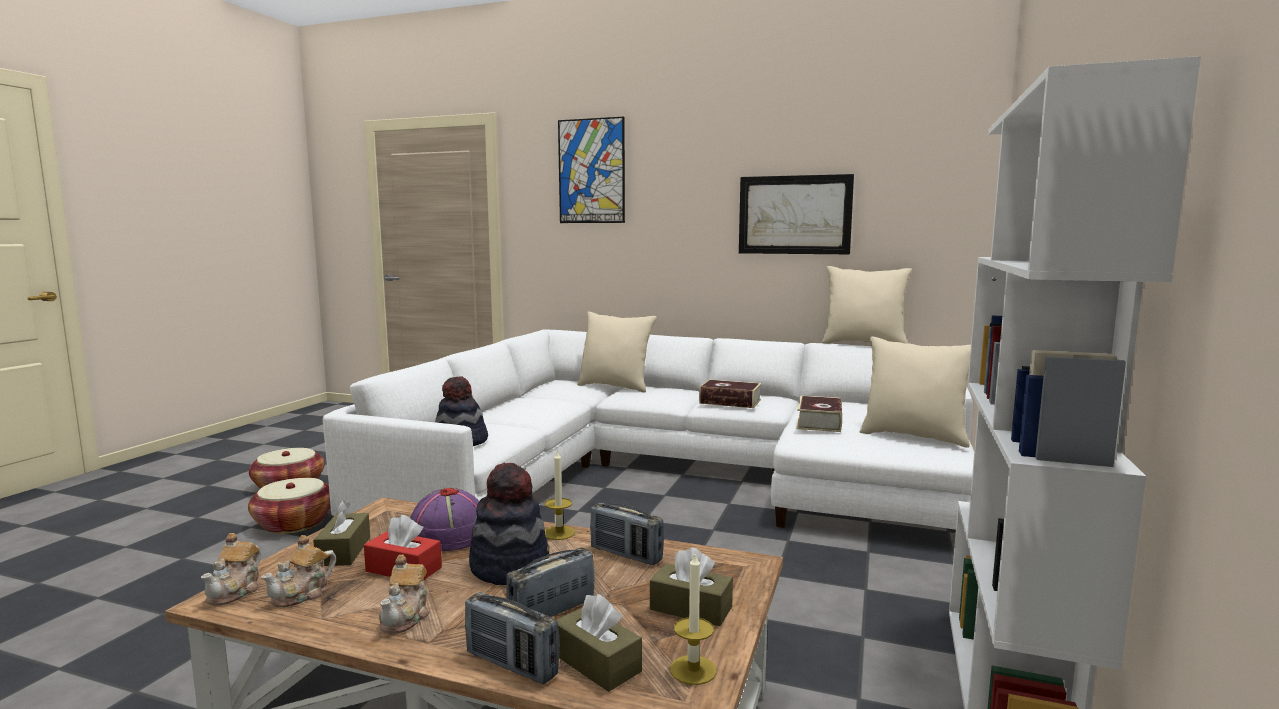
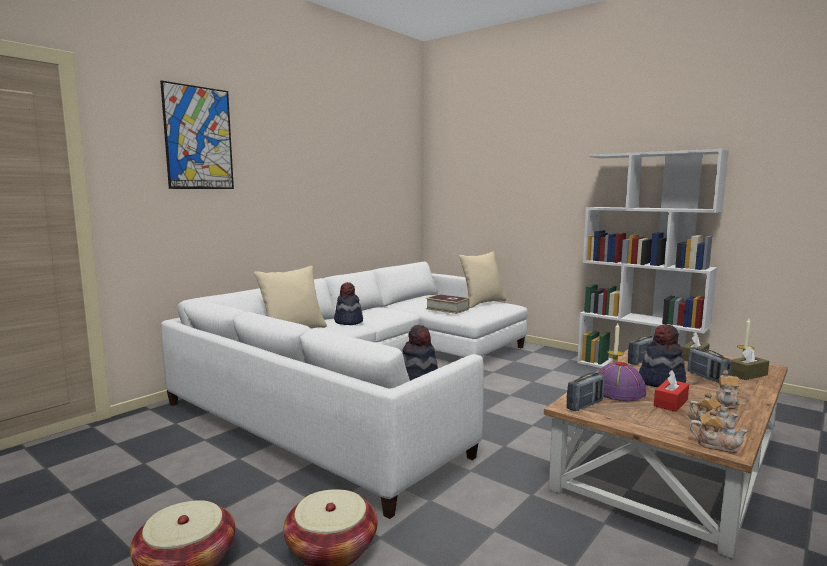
camera: 70 degrees left, 0 degrees up
(344, 551) = (647, 417): brown tissue box -> none
(406, 617) = (727, 403): teapot -> teapot turned 90 degrees clockwise
(511, 664) = (758, 386): radio -> radio (585, 405)
(677, 395) = (348, 322): none -> hat
(730, 401) = (381, 315): book -> none
(794, 215) = (344, 184): picture -> none
(864, 344) = (391, 265): beige pillow -> none

